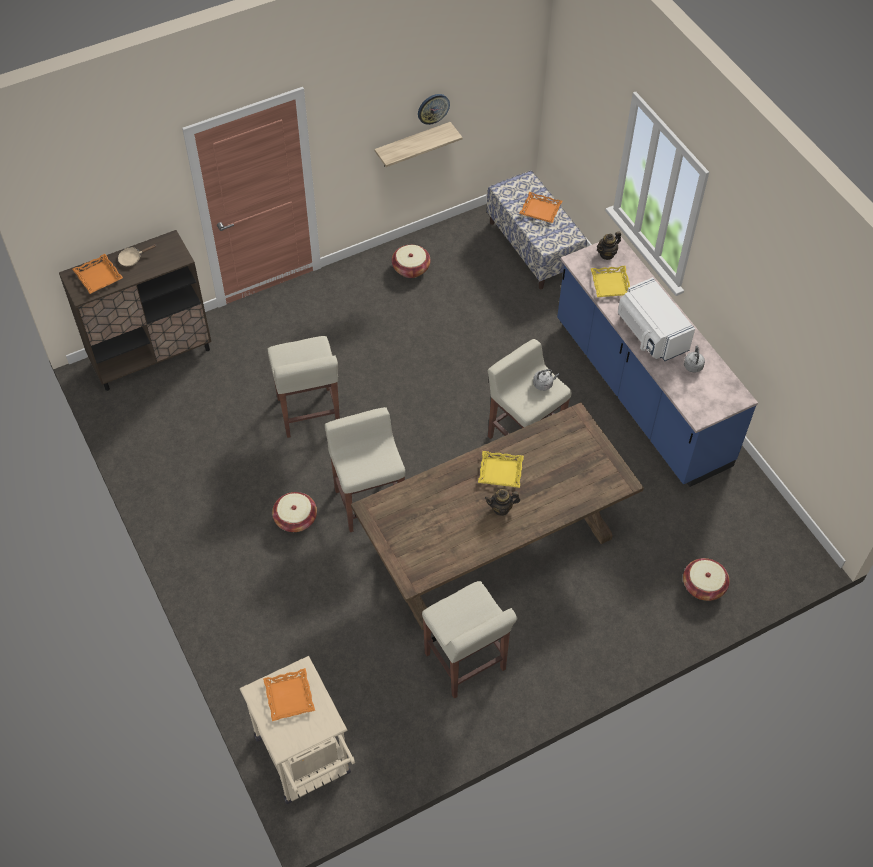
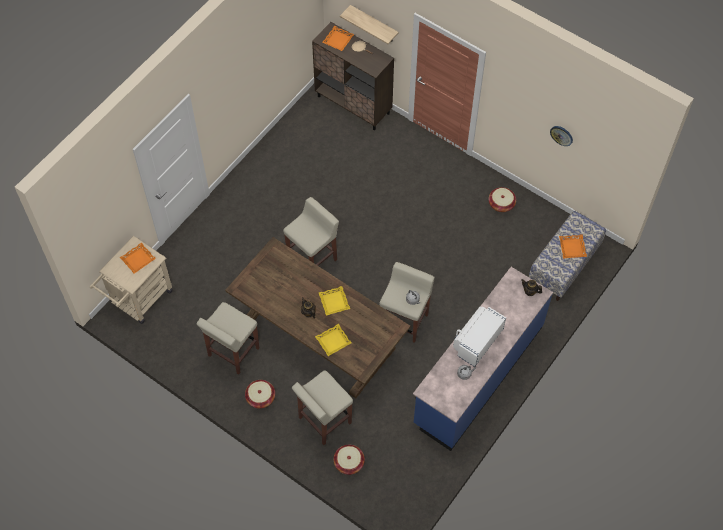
camera: 65 degrees right, 5 degrees up
(295, 519) = (282, 227): basket -> basket (260, 397)
(308, 413) = (357, 200): beige stool -> beige stool (324, 420)
(412, 145) = (543, 143): shelf -> shelf (374, 24)
(611, 284) = (505, 303): yellow tray -> yellow tray (333, 341)

